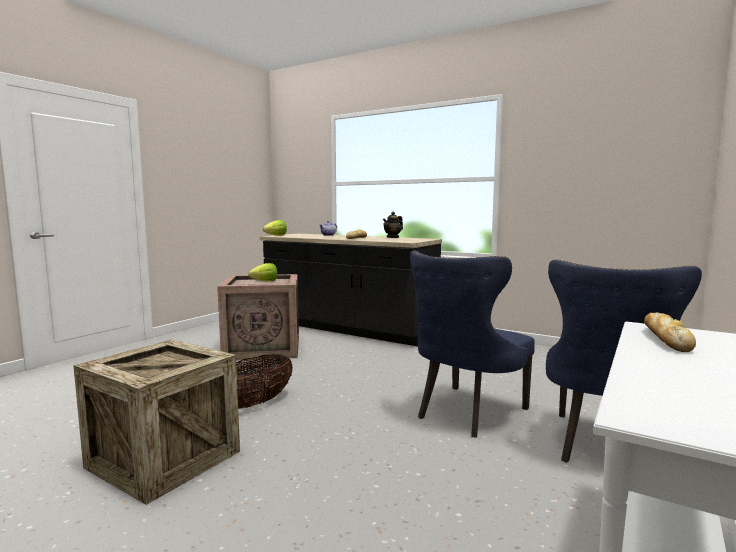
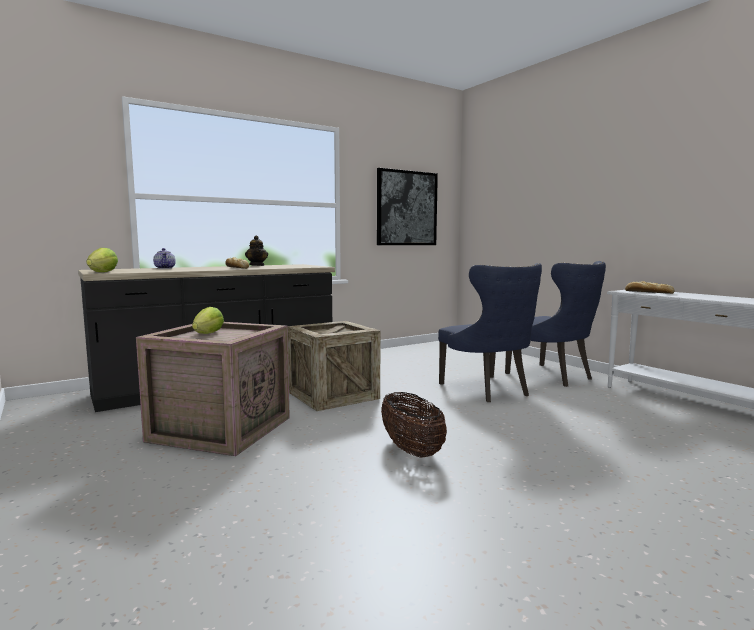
camera: 65 degrees left, 0 degrees up
(164, 459) = (527, 501): crate -> crate (333, 395)
(599, 174) = (406, 208): none -> picture

